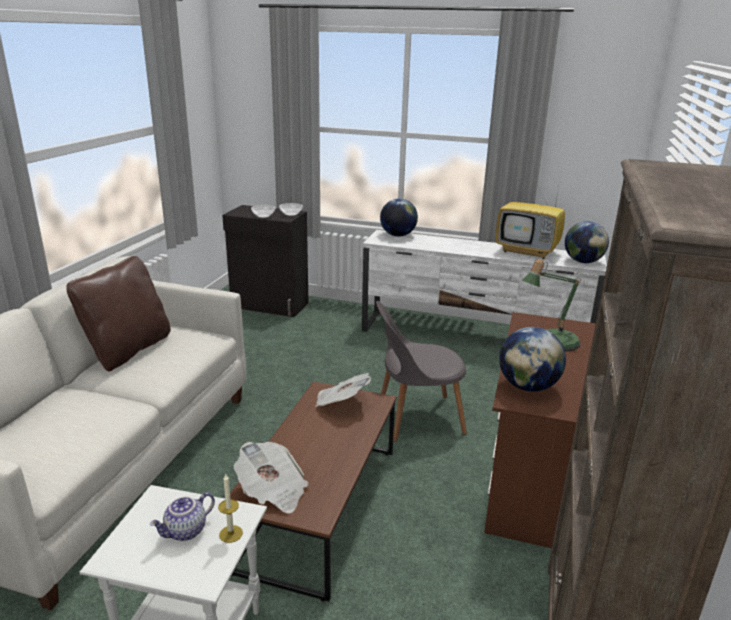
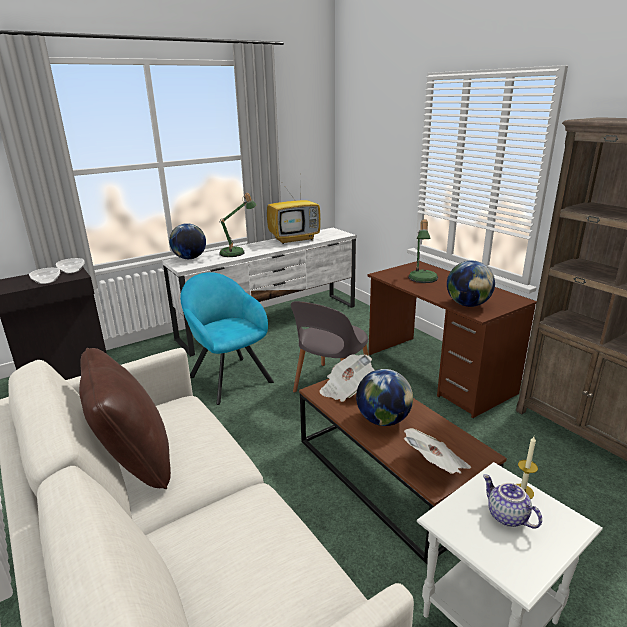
camera: 50 degrees left, 0 degrees up
(186, 532) = (506, 516): teapot -> teapot turned 150 degrees clockwise
(358, 361) = (228, 377): none -> turquoise armchair
(444, 244) = (236, 252): none -> table lamp
(583, 261) = (333, 234): globe -> globe (383, 420)

